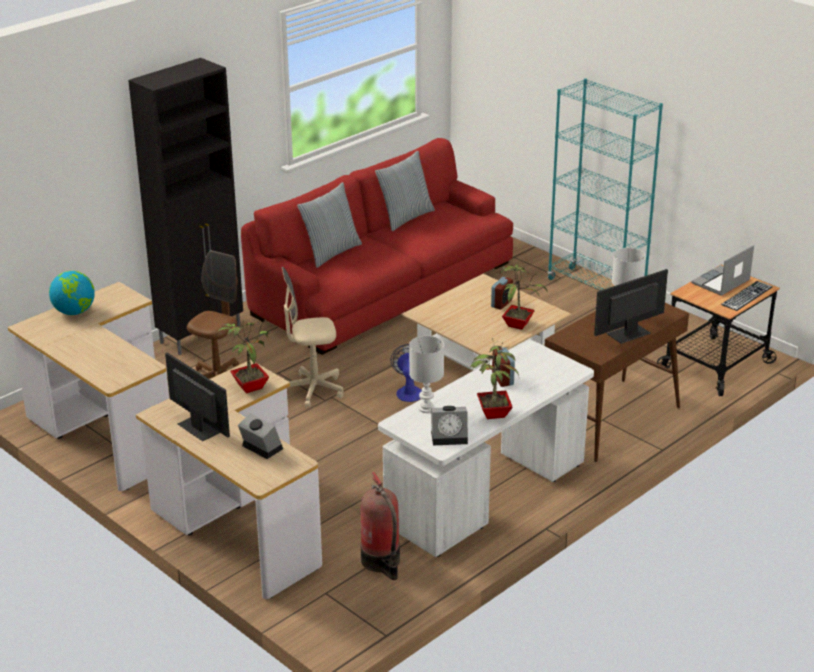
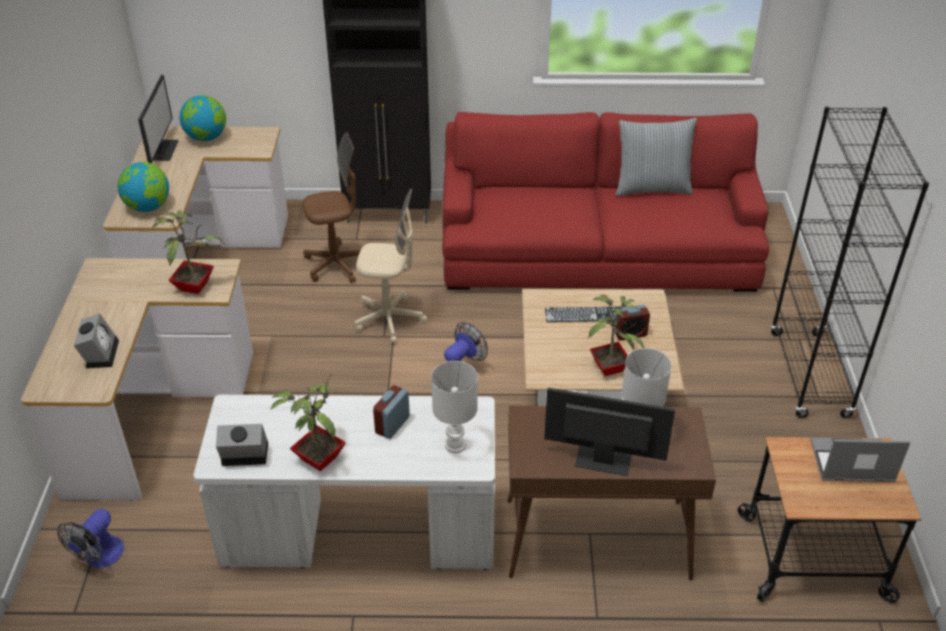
camera: 45 degrees right, 10 degrees up
(120, 367) = (148, 207): none -> globe
(199, 428) = (98, 301): monitor -> monitor (162, 150)
(313, 390) = (389, 320): beige office chair -> beige office chair turned 150 degrees clockwise
(331, 252) = (528, 189): pillow -> none
(351, 604) = (99, 557): none -> fan
(382, 562) = (182, 534): fire extinguisher -> none
(425, 408) = (276, 408): white table lamp -> white table lamp (454, 445)
(450, 437) = (243, 456): alarm clock -> alarm clock turned 135 degrees clockwise
(596, 289) = (809, 375): turquoise bookcase -> black bookcase
(747, 296) = (857, 502): keyboard -> keyboard (584, 314)

